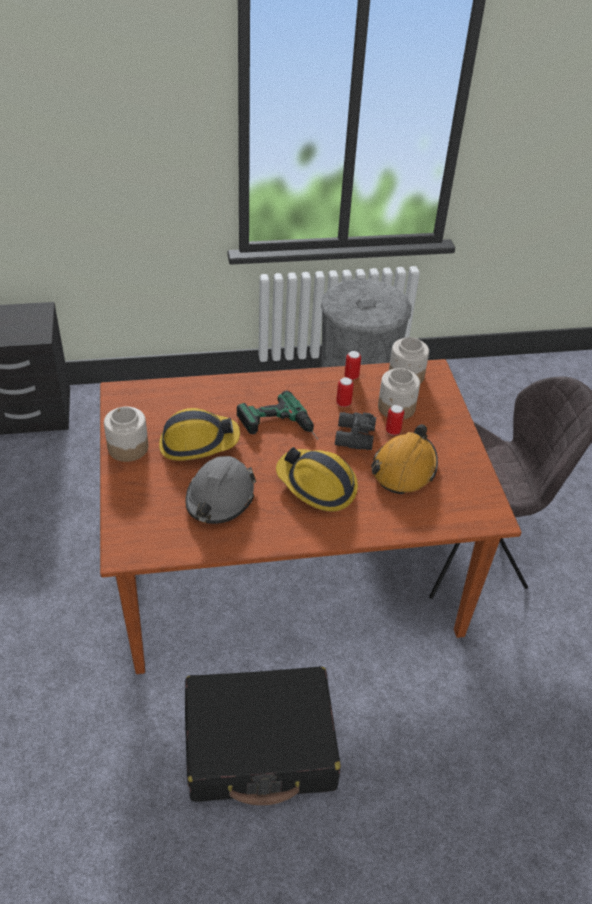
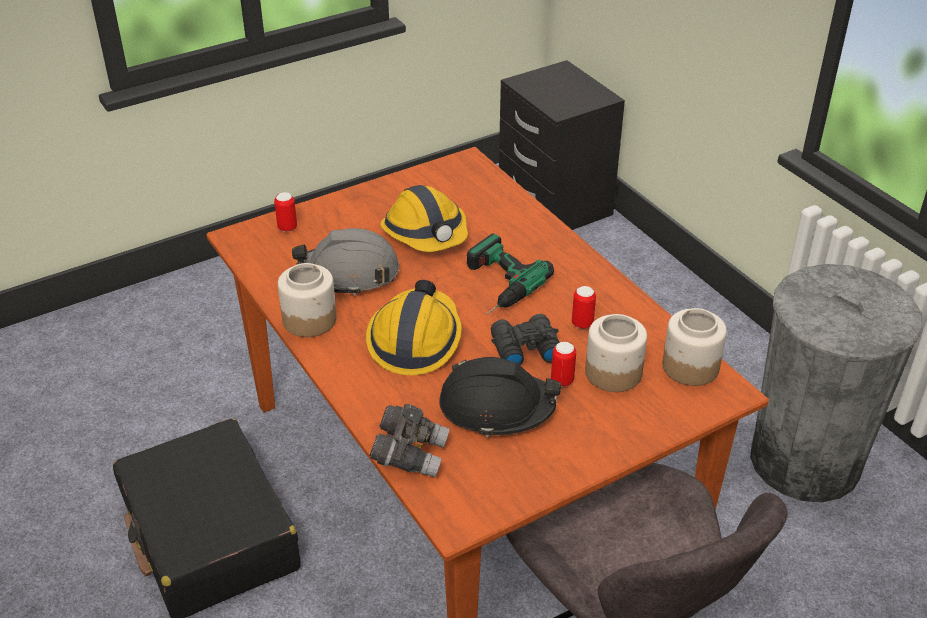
camera: 70 degrees right, 5 degrees down
(127, 447) = (387, 193): jar -> jar (310, 319)
(351, 376) = (642, 317): can -> can (287, 228)
(404, 468) = (496, 408): orange hard hat -> black hard hat
(430, 522) = (410, 454): none -> grey binoculars

